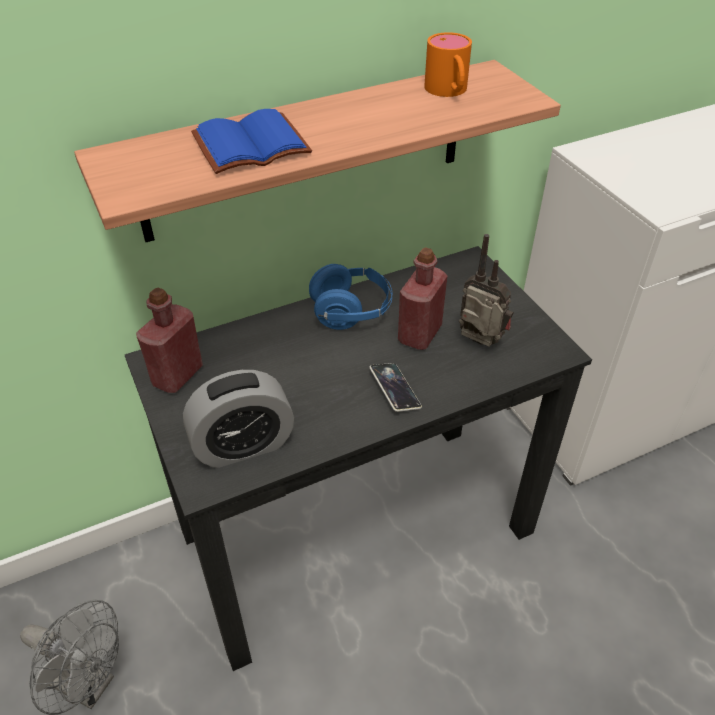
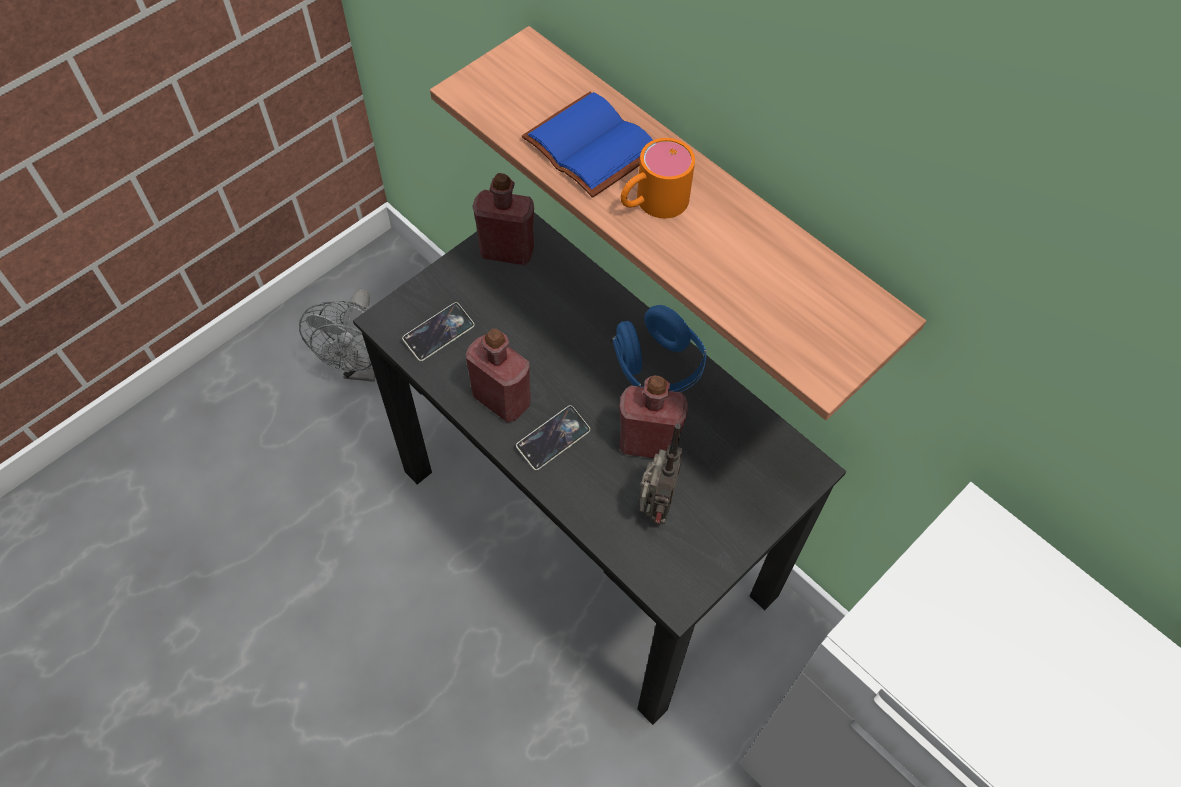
camera: 70 degrees right, 15 degrees up
(243, 445) = (439, 334): alarm clock -> phone
(338, 415) = (502, 399): none -> red bottle
(449, 91) = (800, 287): orange mug -> orange mug (652, 203)

